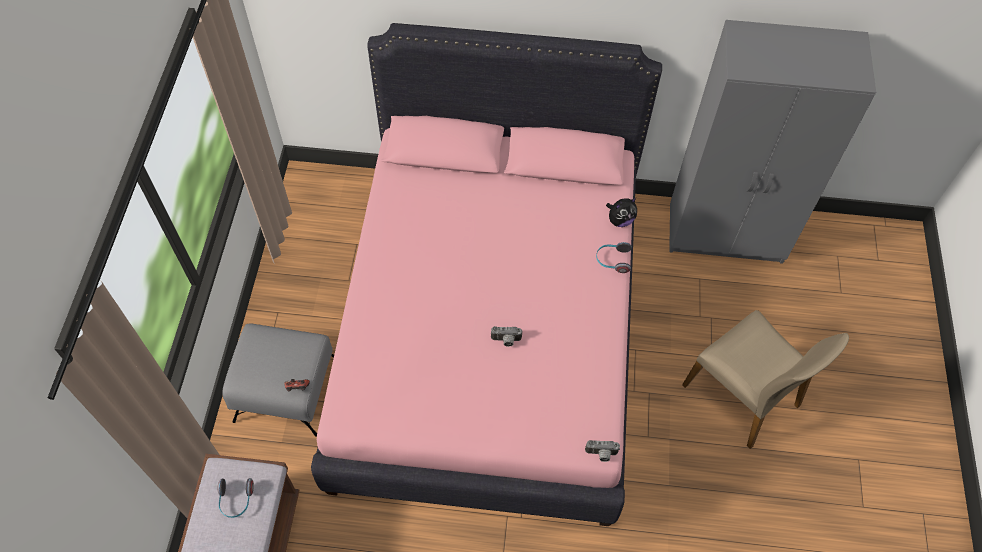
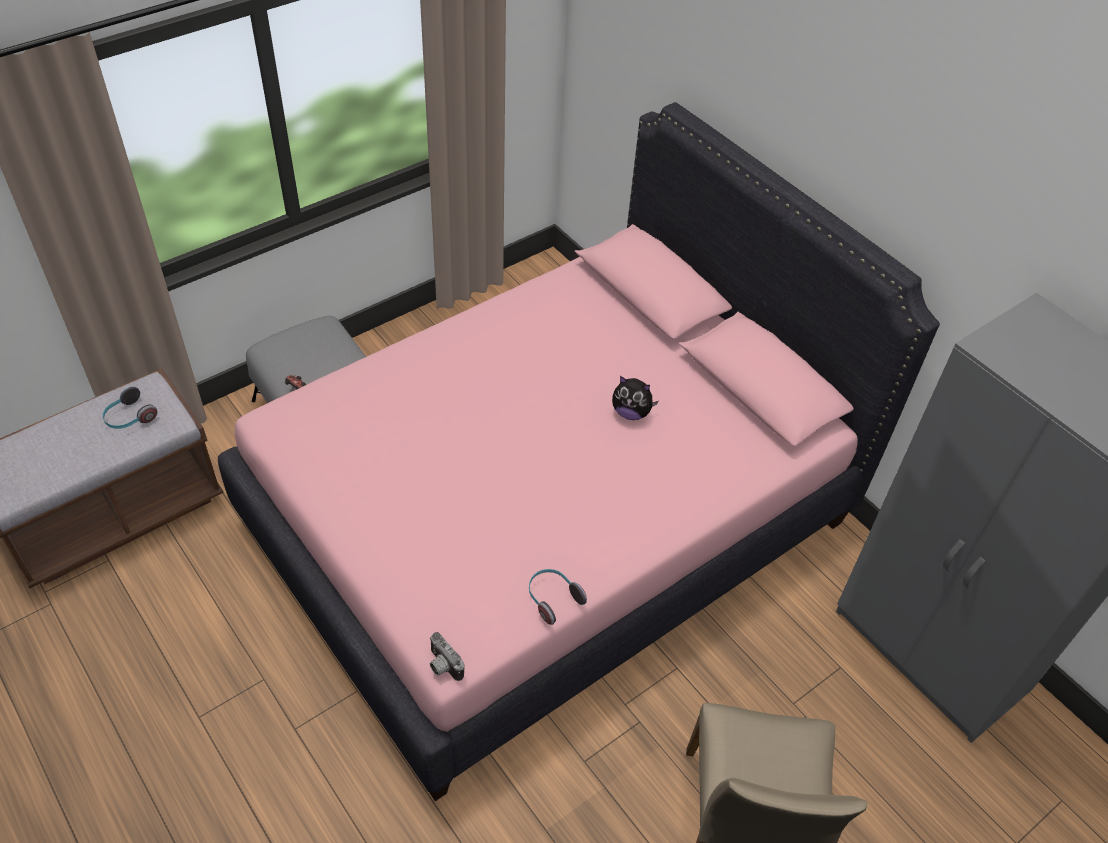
camera: 45 degrees right, 10 degrees down
(506, 341) = (492, 485): camera -> none
(612, 260) = (696, 509): headphones -> headphones (552, 599)
(620, 220) = (754, 481): plush toy -> plush toy (631, 412)

